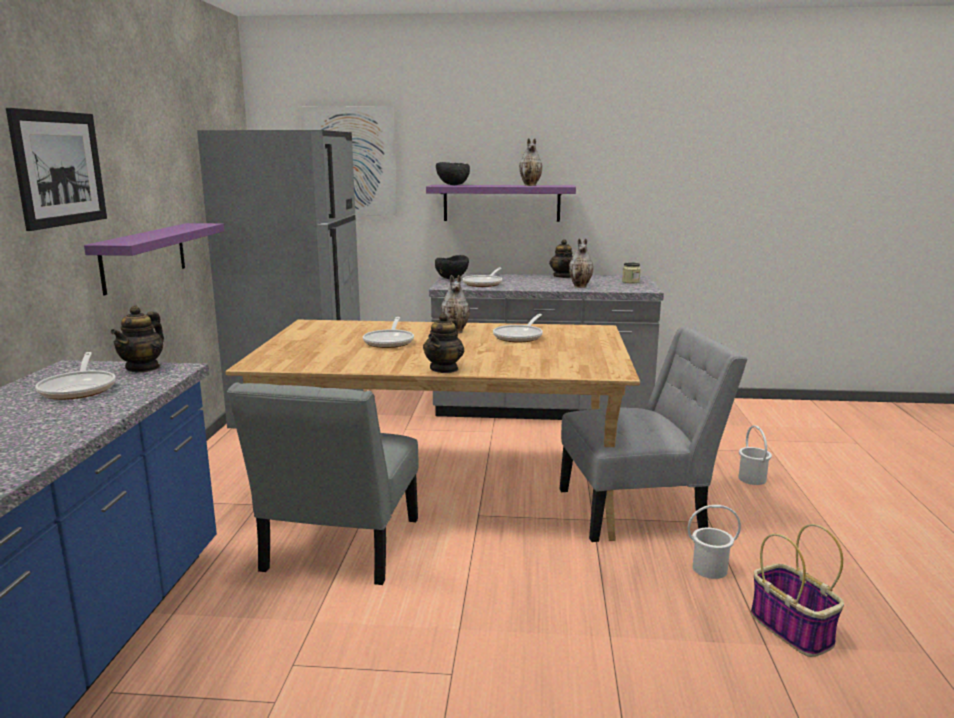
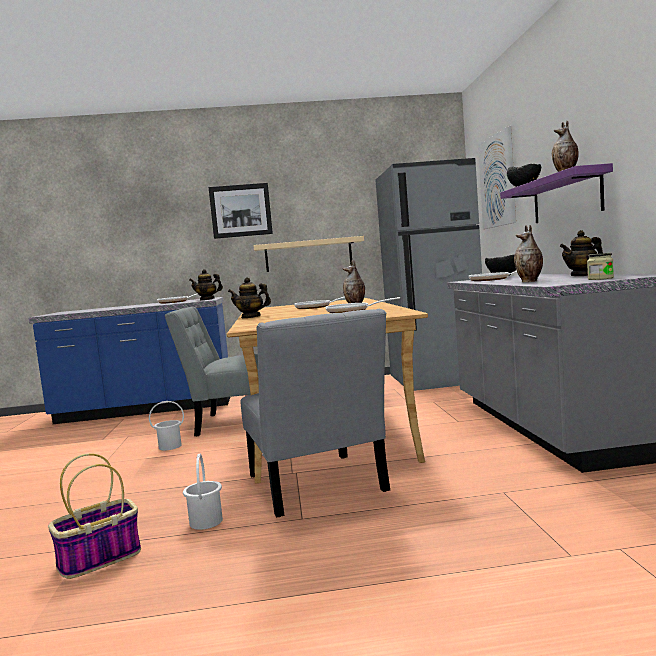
camera: 80 degrees right, 10 degrees down
(144, 256) = (308, 255): purple shelf -> beige shelf
(751, 479) = (439, 540): white bucket -> white bucket (170, 446)

